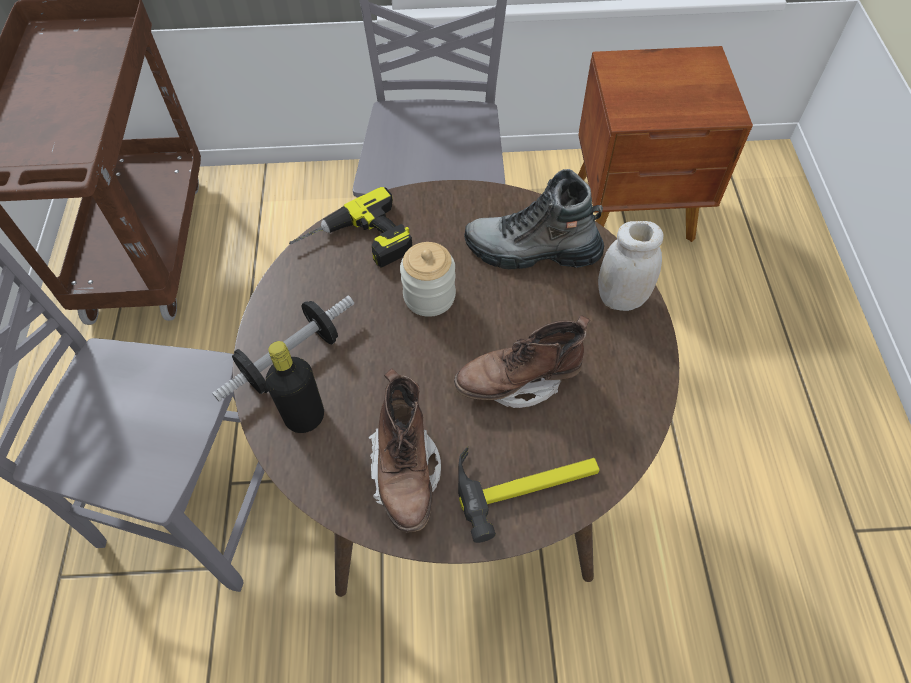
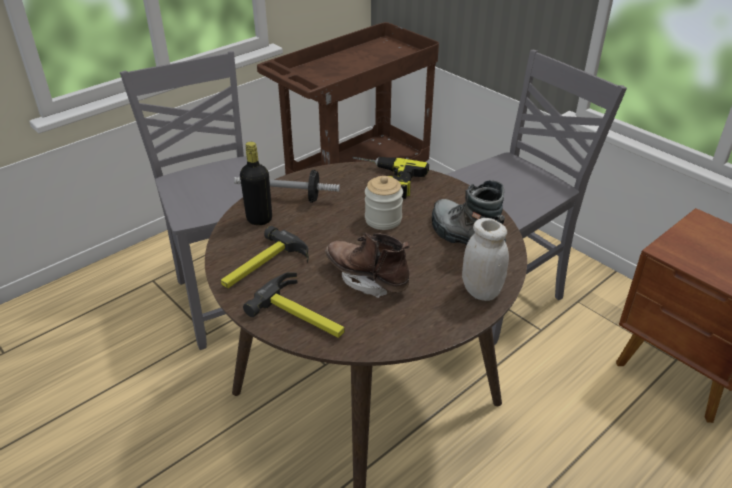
camera: 50 degrees right, 20 degrees down
(406, 471) = (263, 267): brown boot -> hammer

